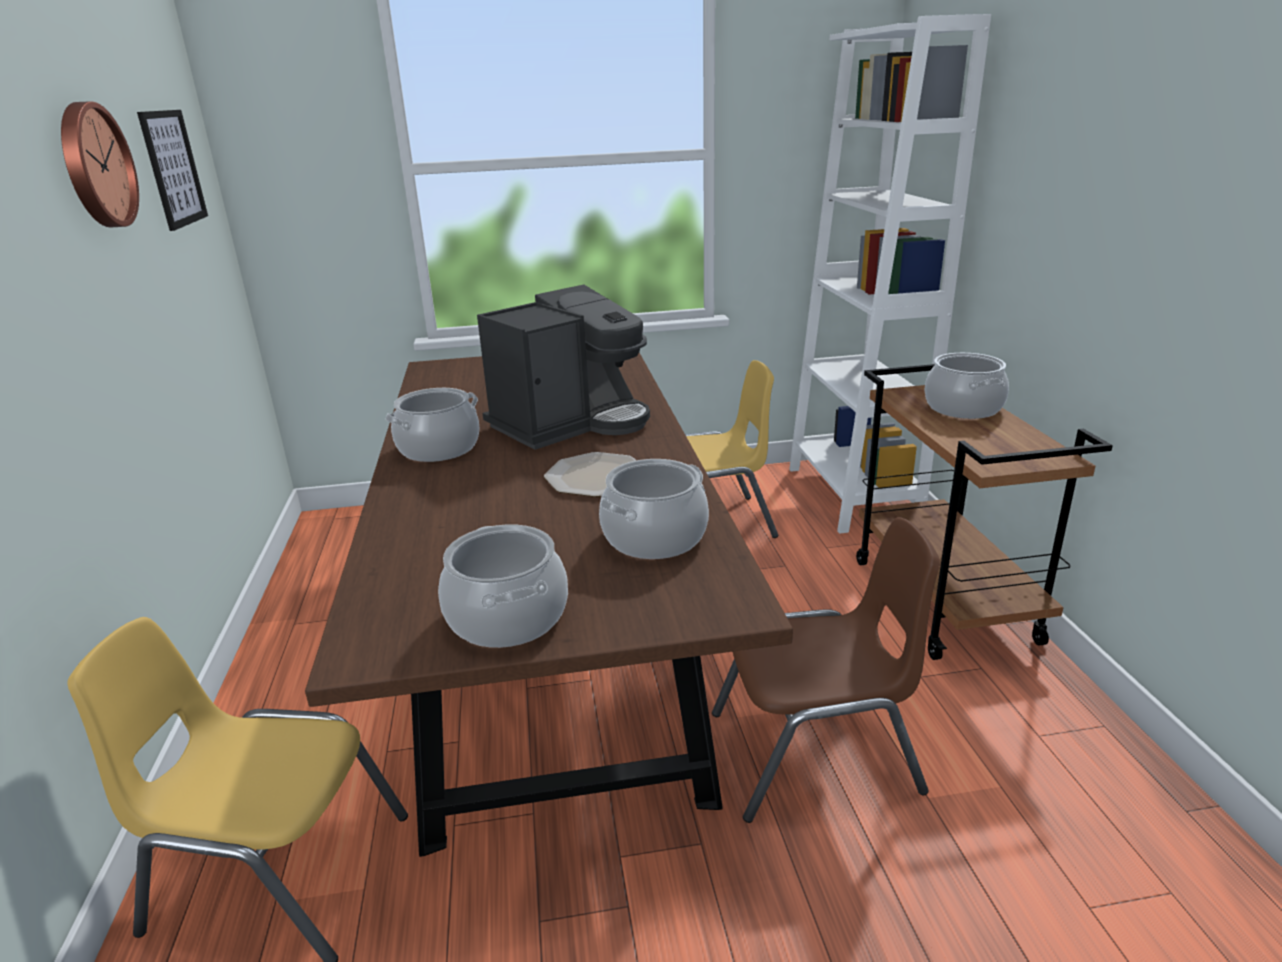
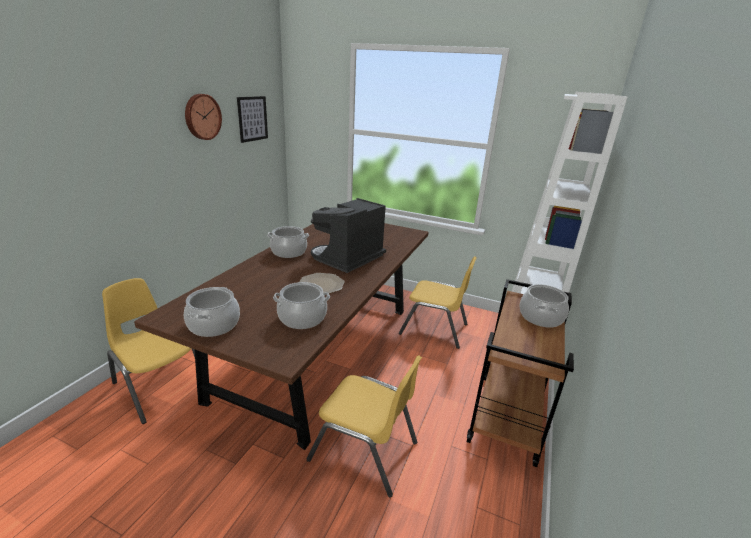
camera: 30 degrees right, 0 degrees up
(571, 423) = (348, 258): coffee machine -> coffee machine turned 135 degrees clockwise
(815, 754) = (364, 451): brown chair -> yellow chair

